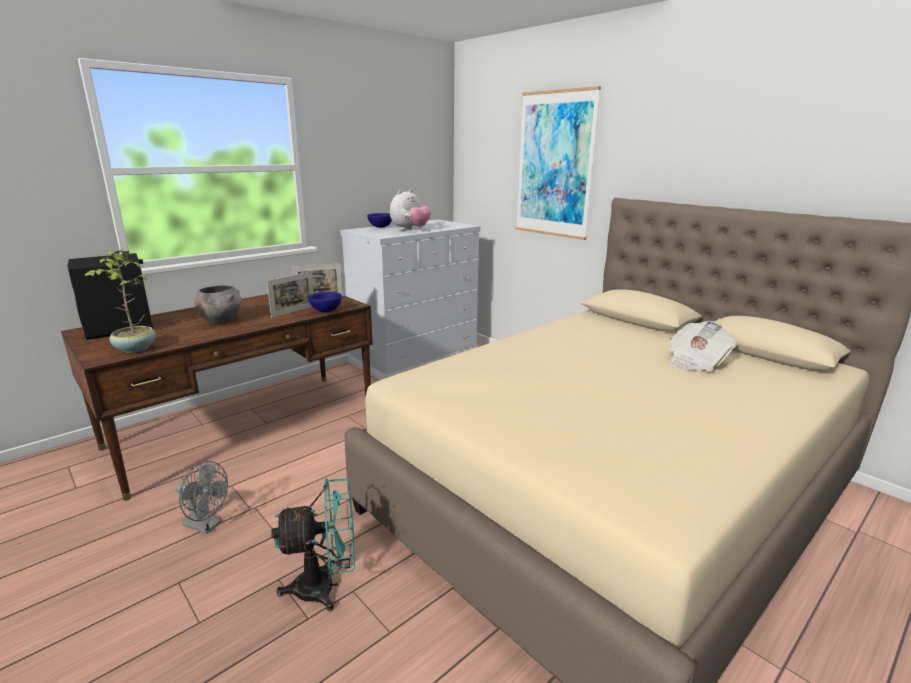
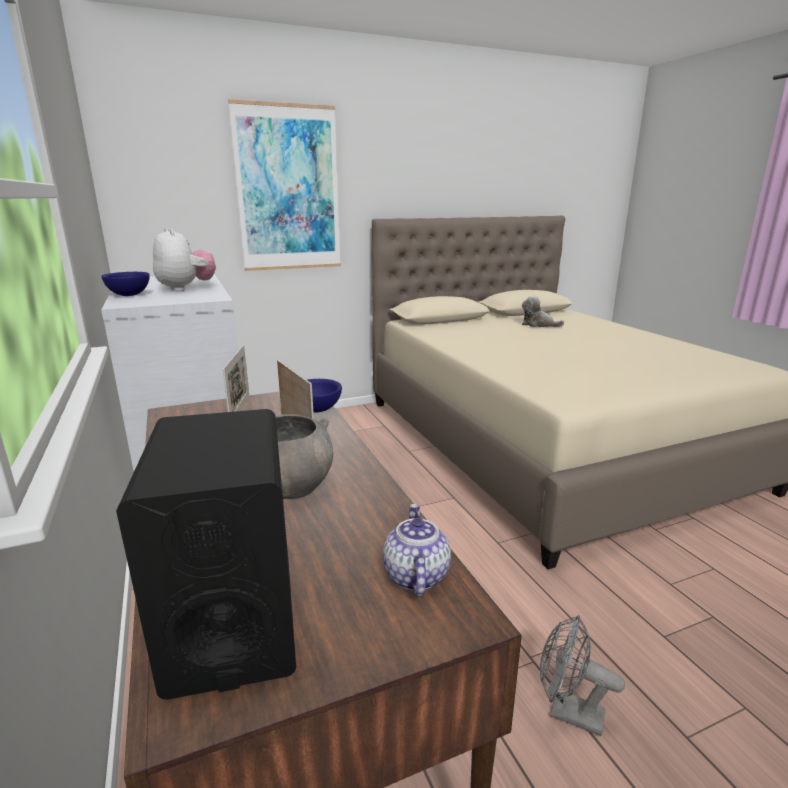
camera: 70 degrees left, 0 degrees up
(135, 349) = (415, 575): potted plant -> teapot
(206, 525) = (567, 712): grey fan -> grey fan turned 105 degrees counterclockwise
(326, 587) = (669, 601): turquoise fan -> none
(695, 362) = (538, 324): newspaper -> plush toy

